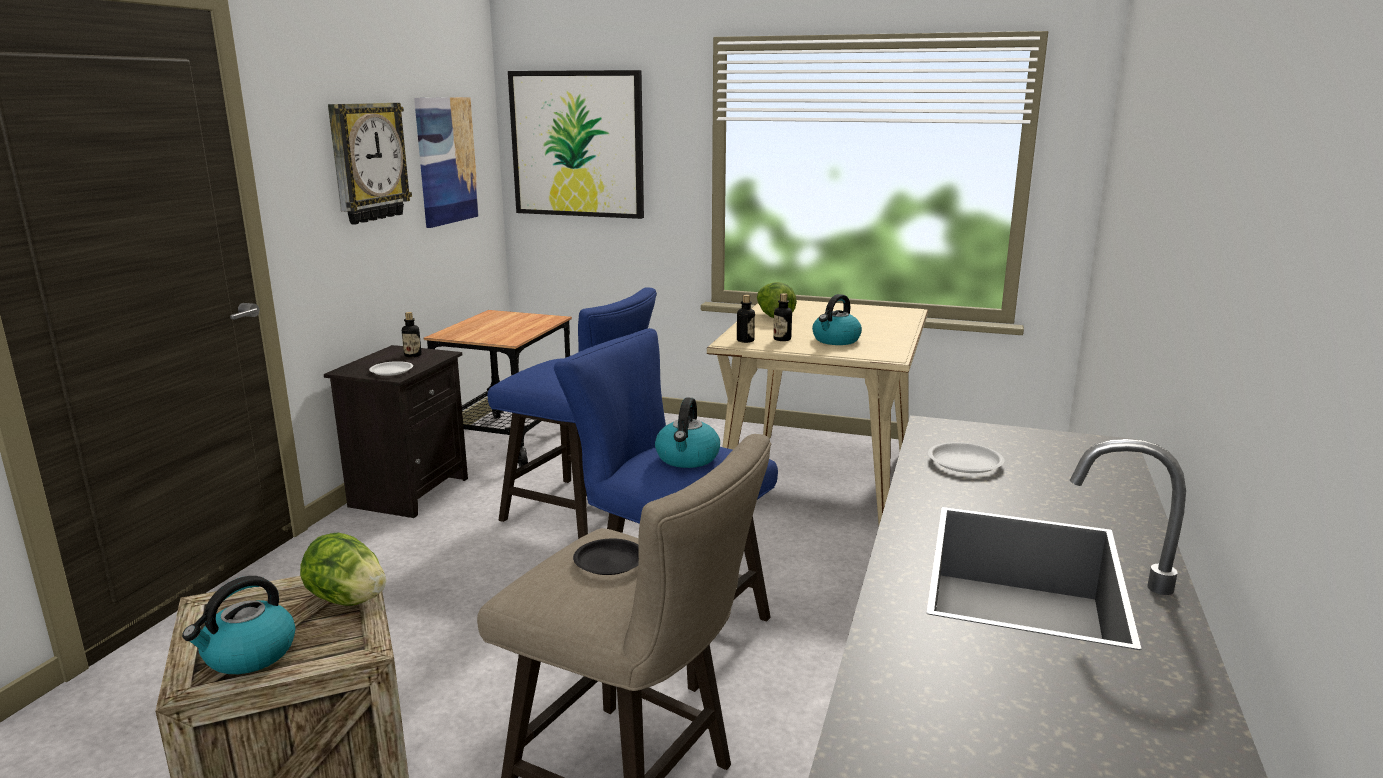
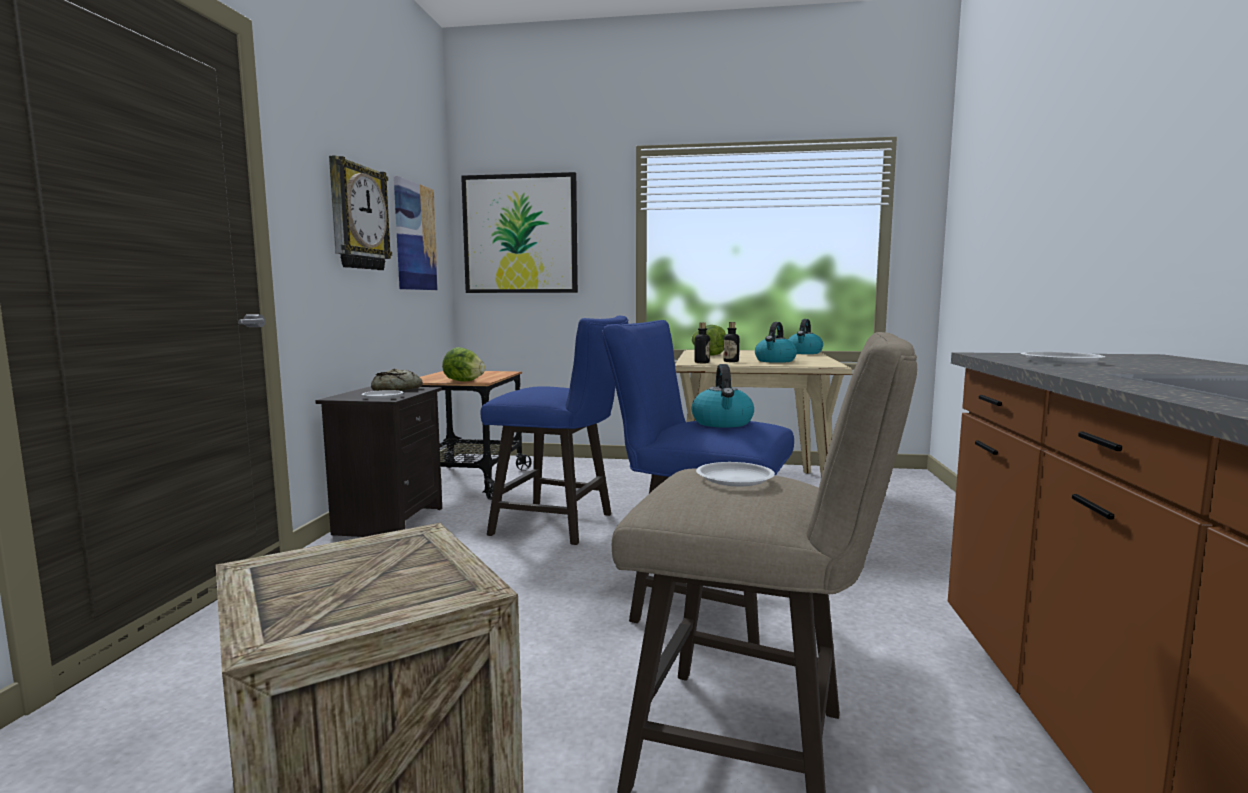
camera: 10 degrees left, 10 degrees down
(248, 655) = (331, 606): kettle -> kettle (804, 353)
(347, 600) = (427, 552): lettuce -> lettuce (463, 381)
(413, 355) = (396, 389): bottle -> bread
(610, 562) = (735, 479): black plate -> white plate

